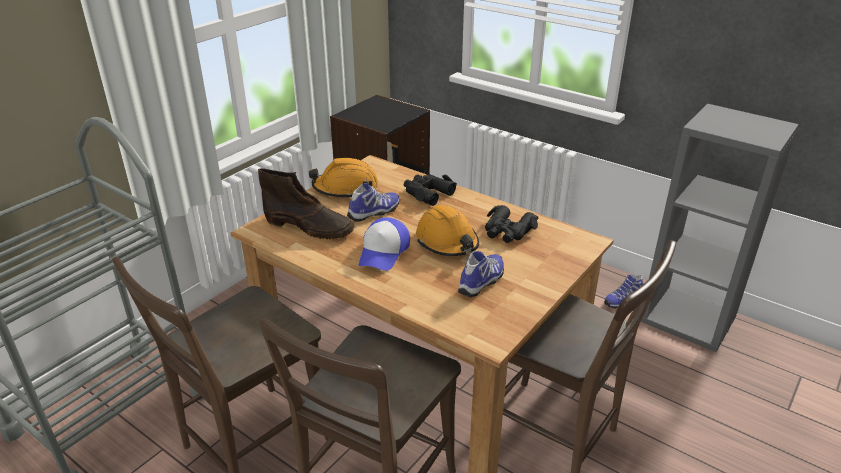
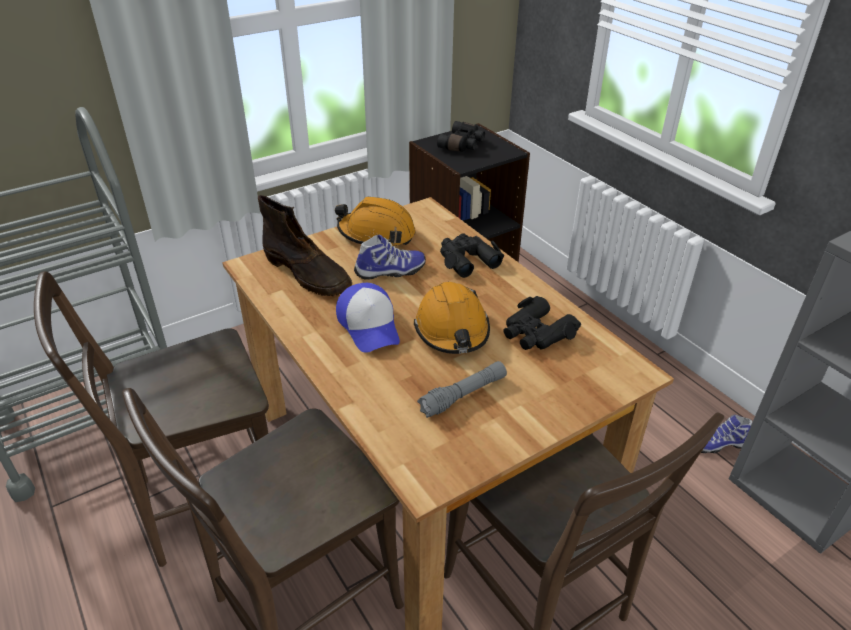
camera: 20 degrees right, 5 degrees up
(375, 112) = (463, 145): none -> black binoculars
(384, 252) = (369, 326): cap -> cap turned 60 degrees counterclockwise
(482, 281) = (463, 395): shoe -> grey flashlight

